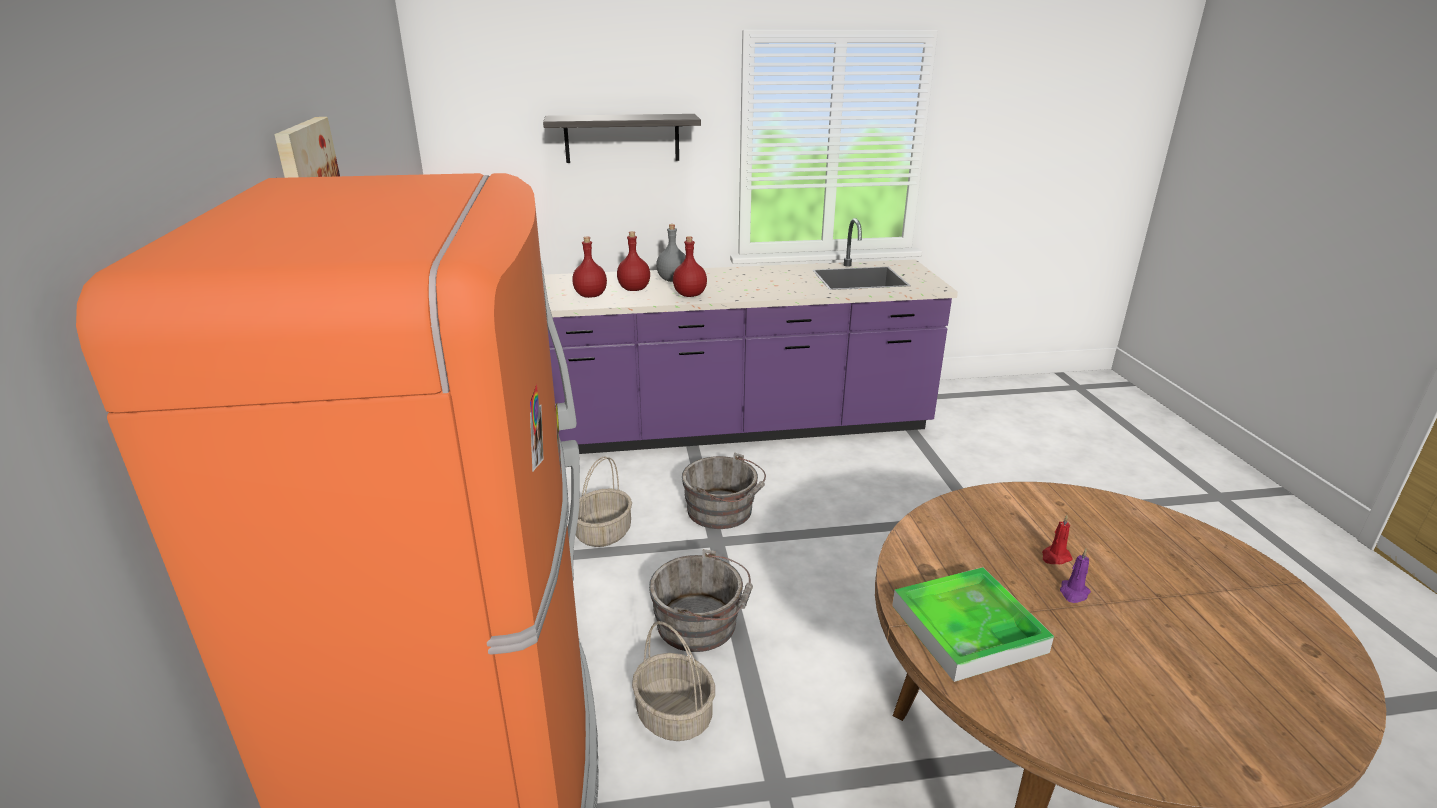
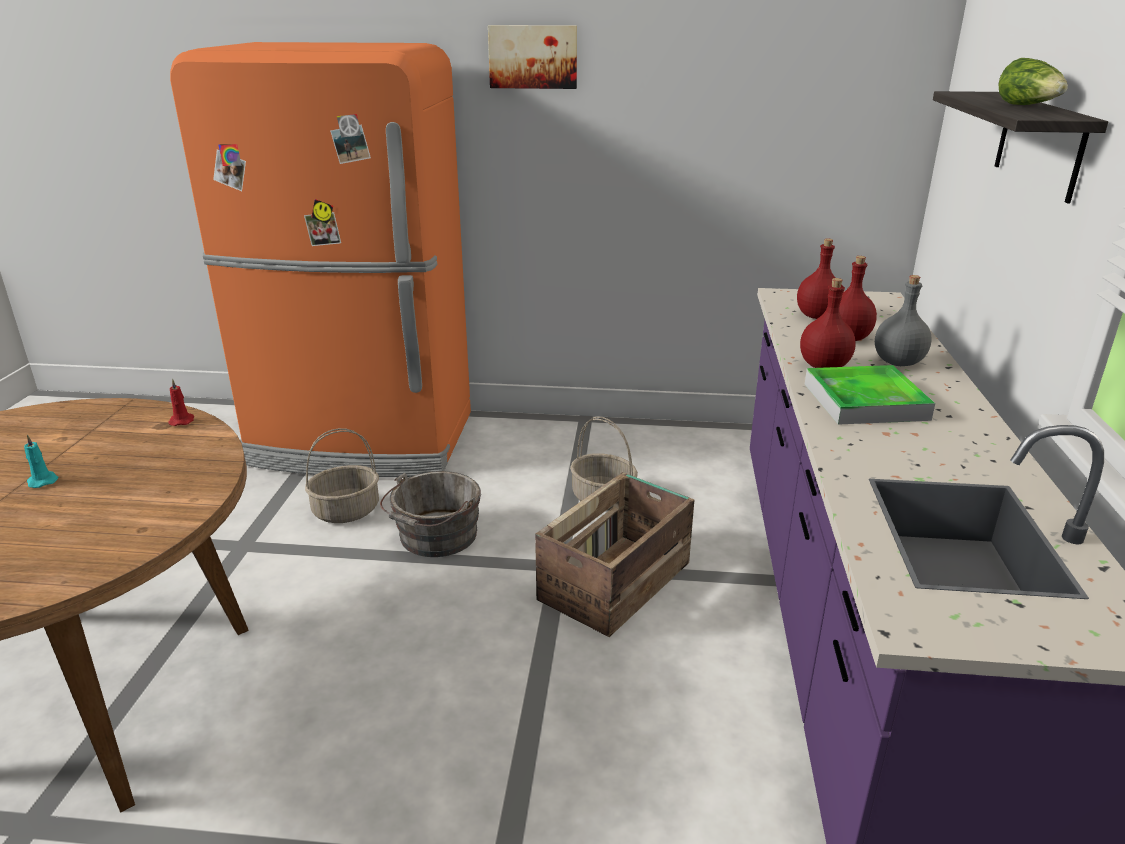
camera: 105 degrees right, 0 degrees up
(638, 116) = (1029, 106): none -> lettuce
(723, 511) = (617, 581): grey bucket -> crate
(968, 628) = (88, 423): tray -> tray (865, 401)
(1055, 557) = (86, 490): red candle -> red candle (182, 420)
(1073, 593) = (42, 481): purple candle -> turquoise candle

